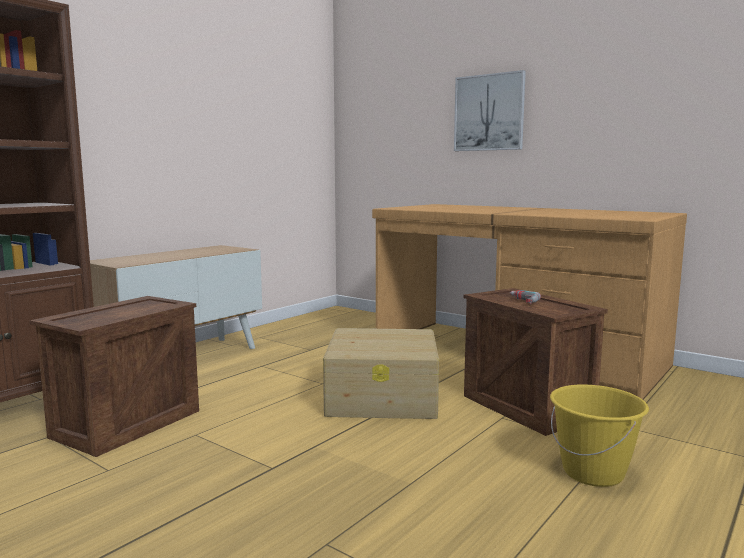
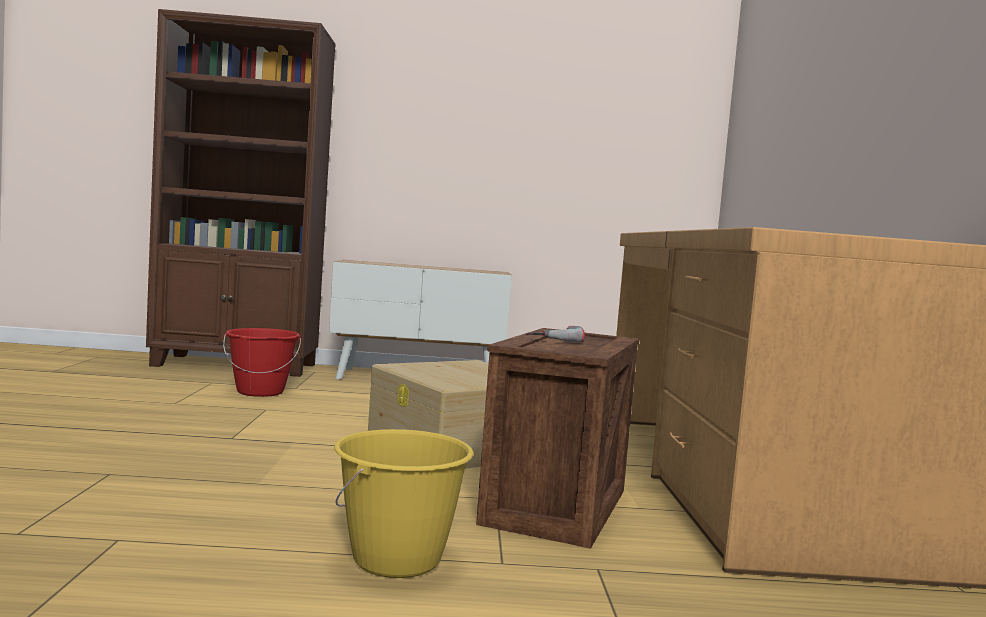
camera: 50 degrees right, 5 degrees down
(127, 423) = (260, 392): crate -> red bucket
(489, 112) = (838, 95): picture -> none

